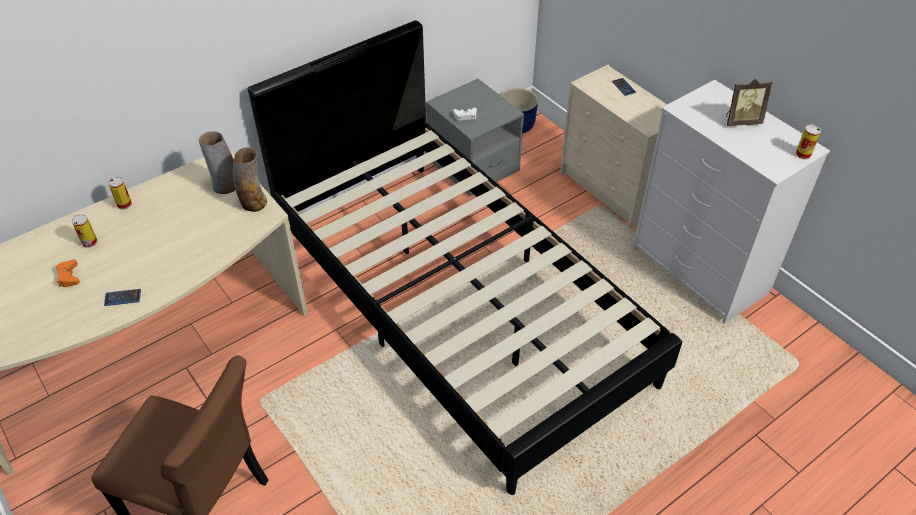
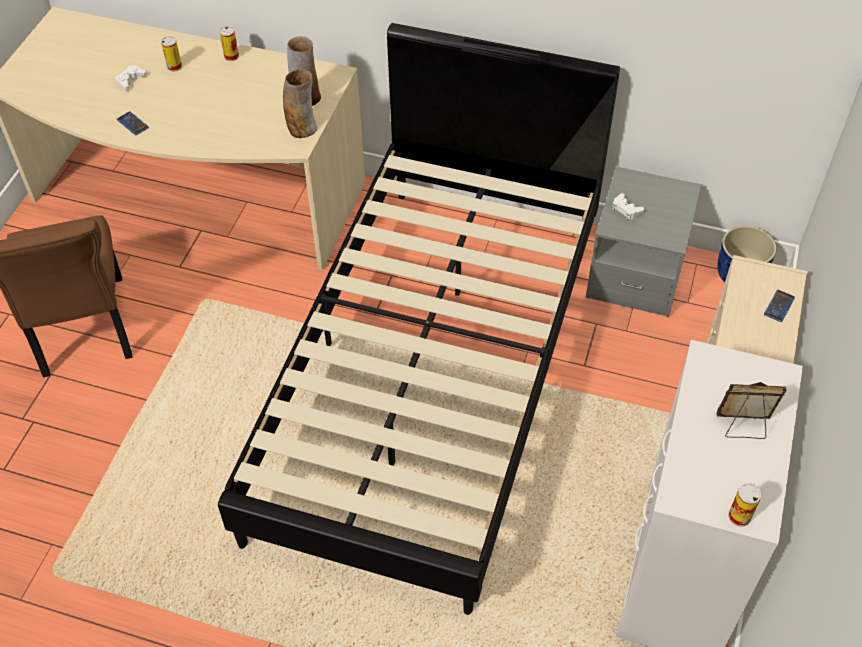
camera: 55 degrees right, 5 degrees up
(69, 276) = (130, 80): orange game controller -> white game controller
(741, 121) = (743, 427): picture frame -> picture frame turned 135 degrees clockwise

